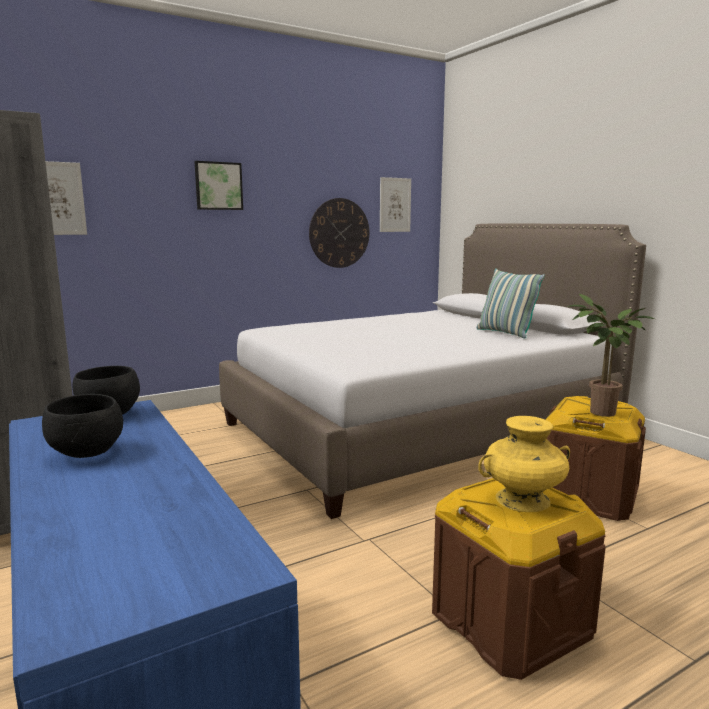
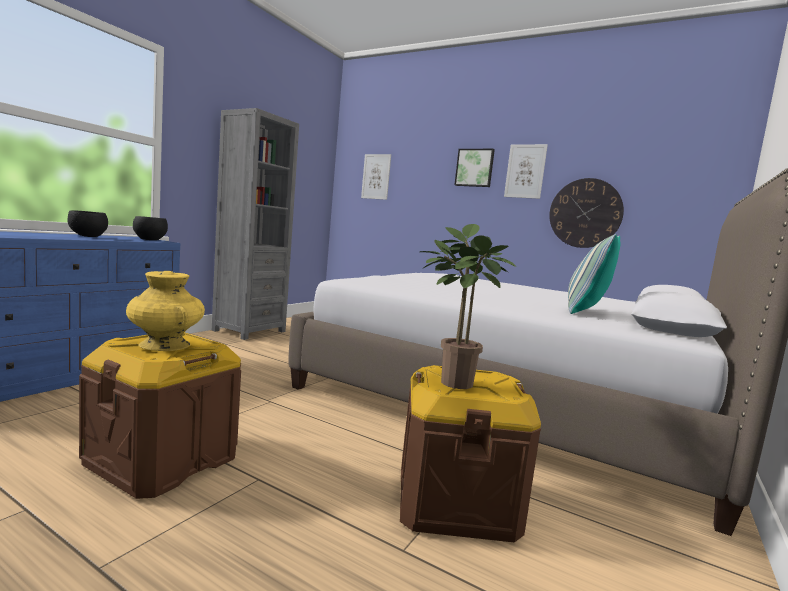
camera: 60 degrees right, 5 degrees down
(395, 205) = (668, 187): picture -> picture (525, 171)

